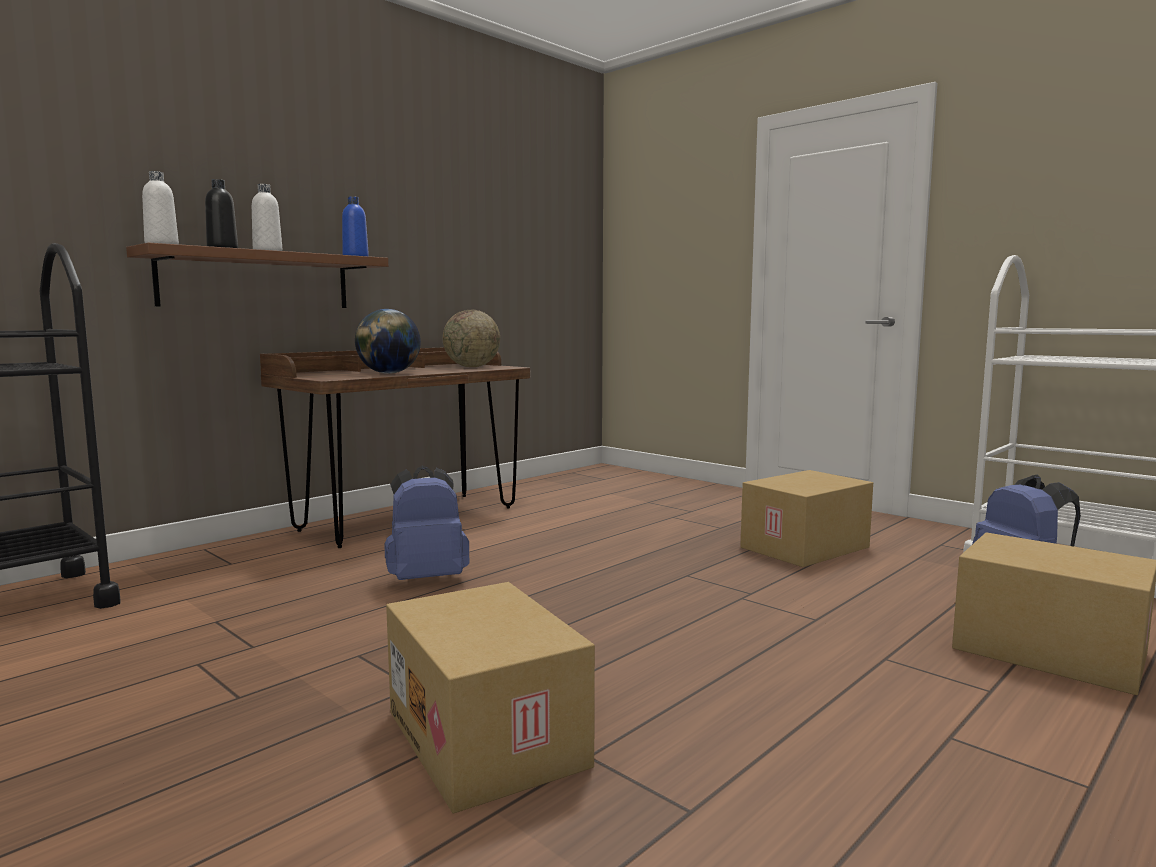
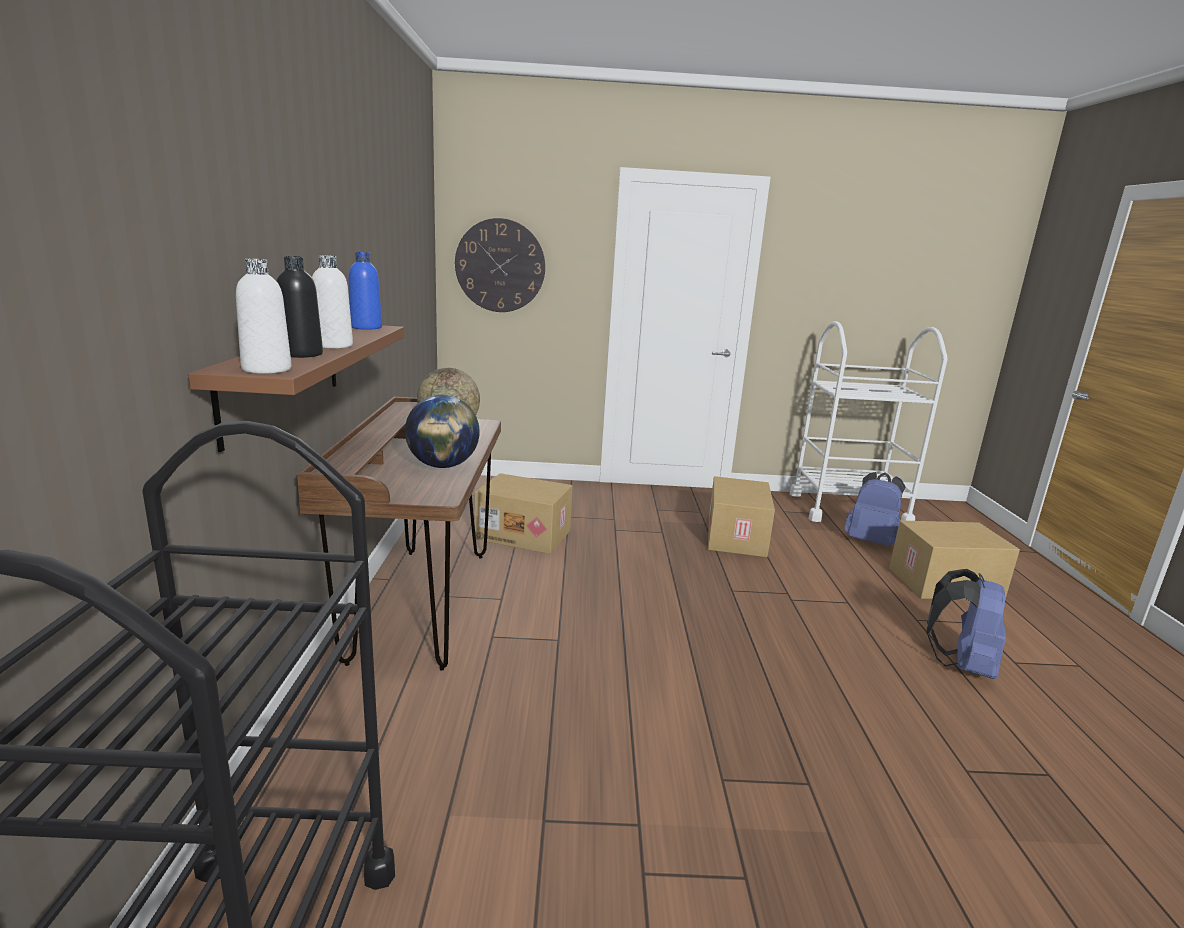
camera: 45 degrees left, 10 degrees up
(427, 578) = (594, 671): blue backpack -> blue backpack (961, 665)
(489, 738) = (917, 793): cardboard box -> cardboard box (524, 534)
(651, 244) = (500, 266): none -> wall clock

